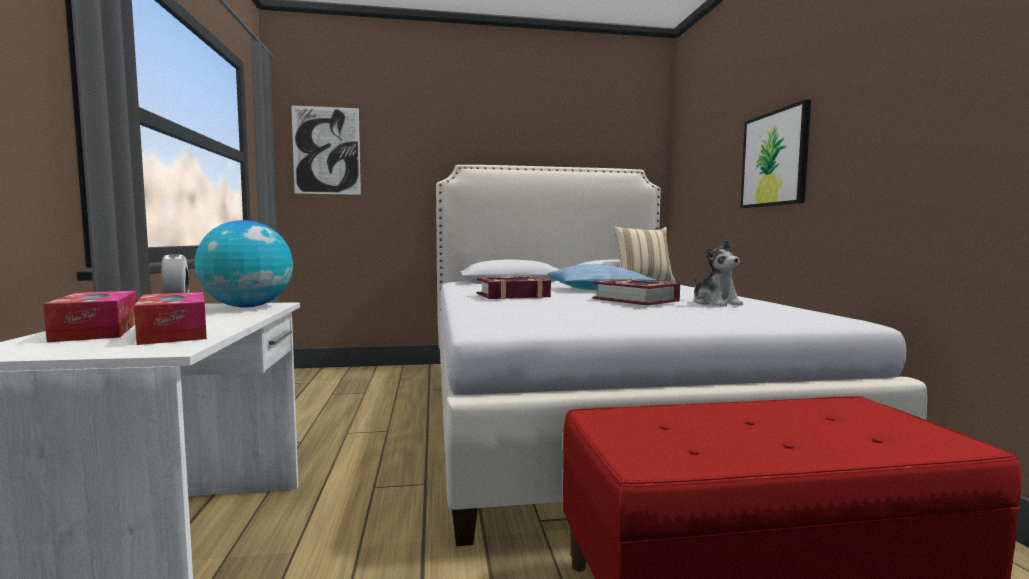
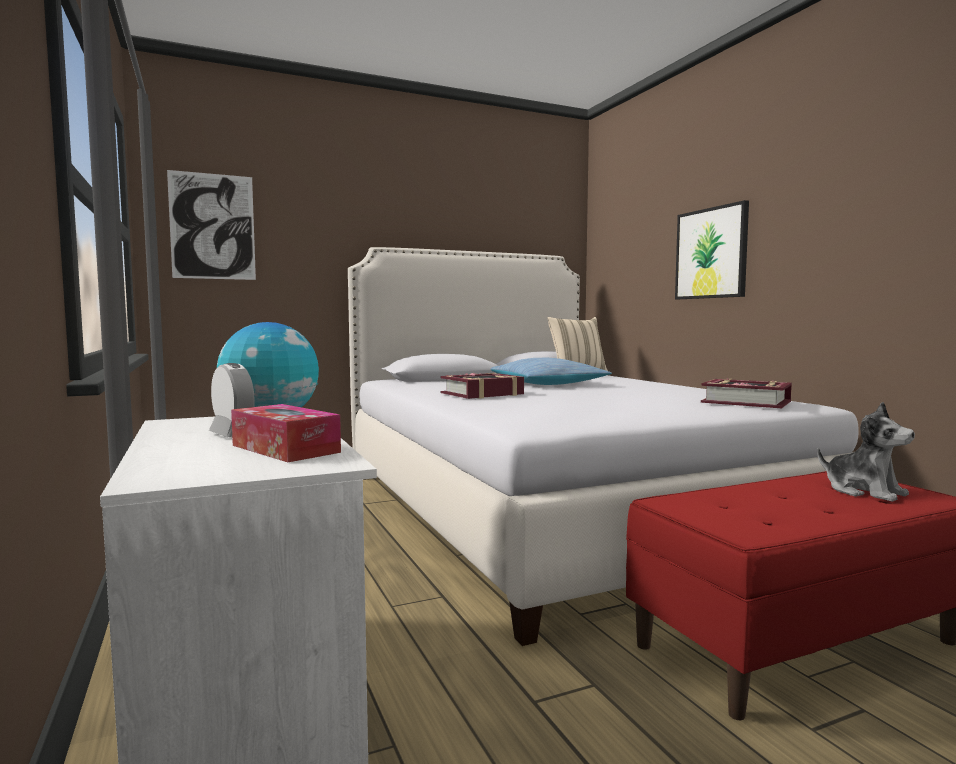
camera: 15 degrees left, 0 degrees up
(97, 330) = (190, 452): tissue box -> none
(636, 300) = (610, 394): book -> book (746, 402)
(715, 303) = (682, 394): plush toy -> plush toy (864, 491)

